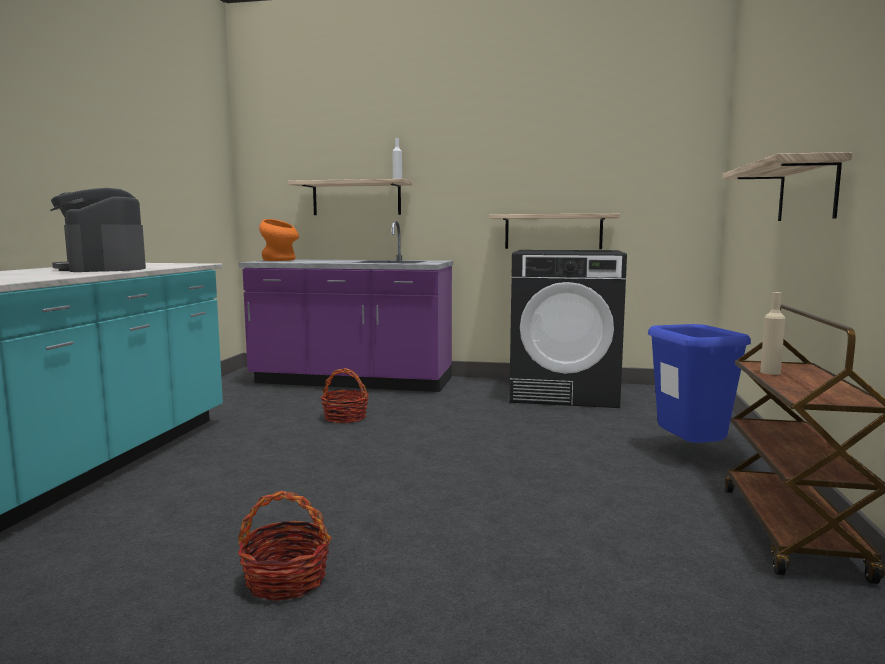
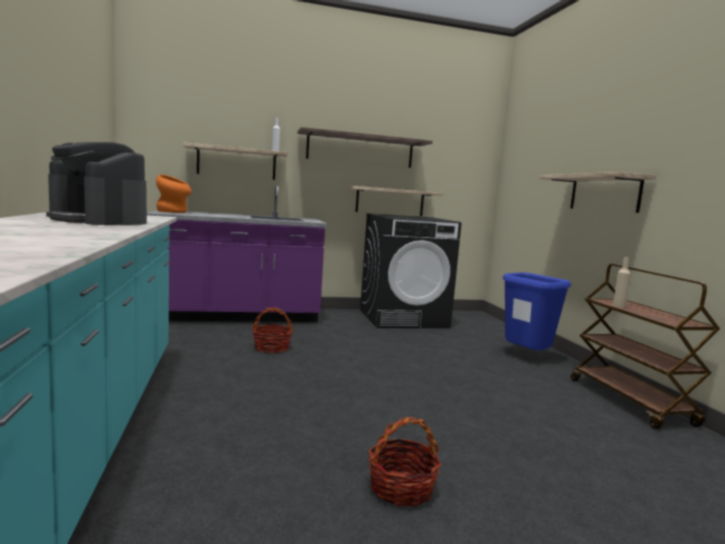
camera: 25 degrees left, 0 degrees up
(507, 166) = (360, 150): none -> shelf

